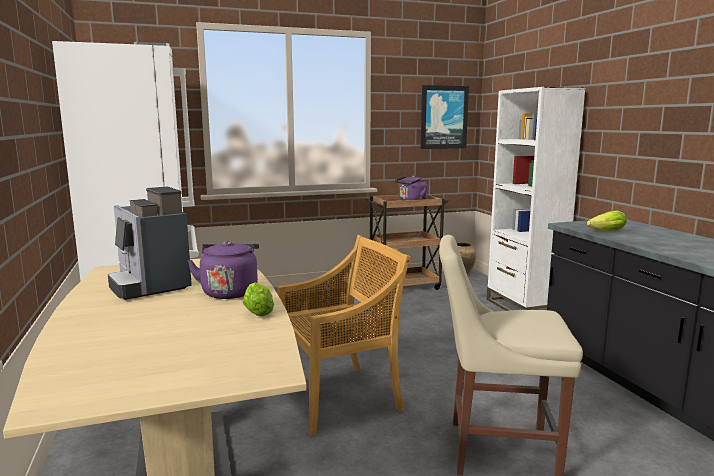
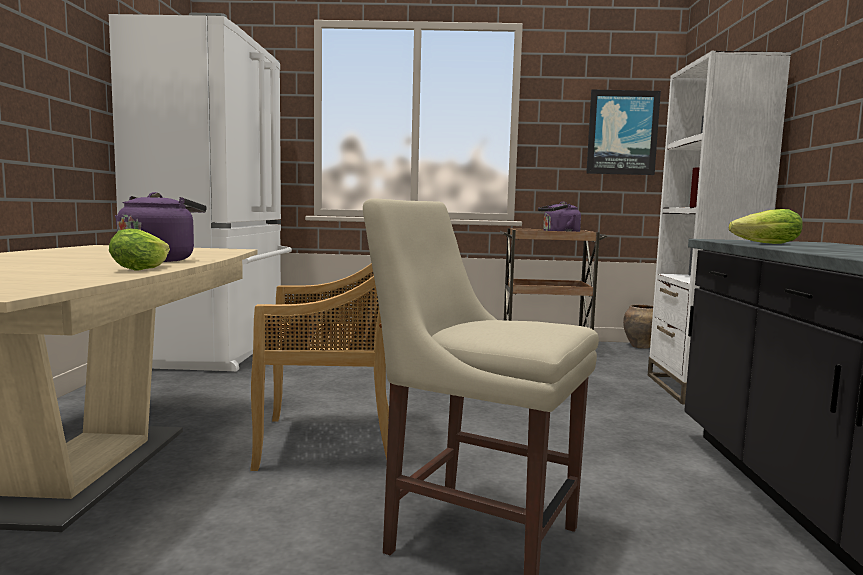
camera: 20 degrees right, 5 degrees down
(150, 285) = (101, 253): coffee machine -> none

